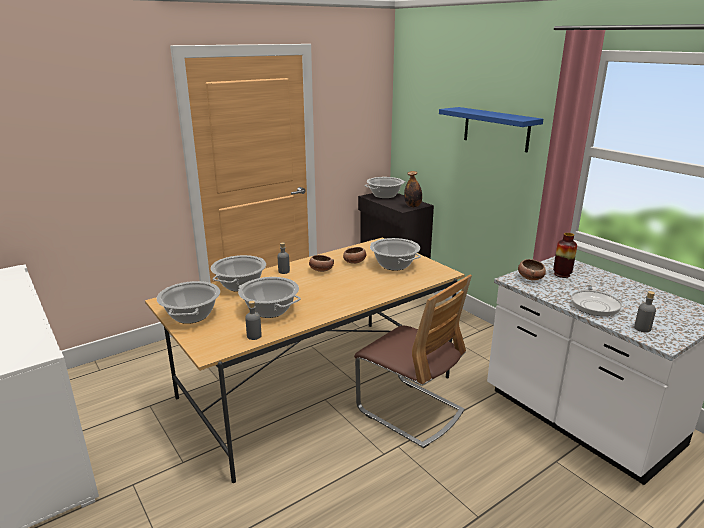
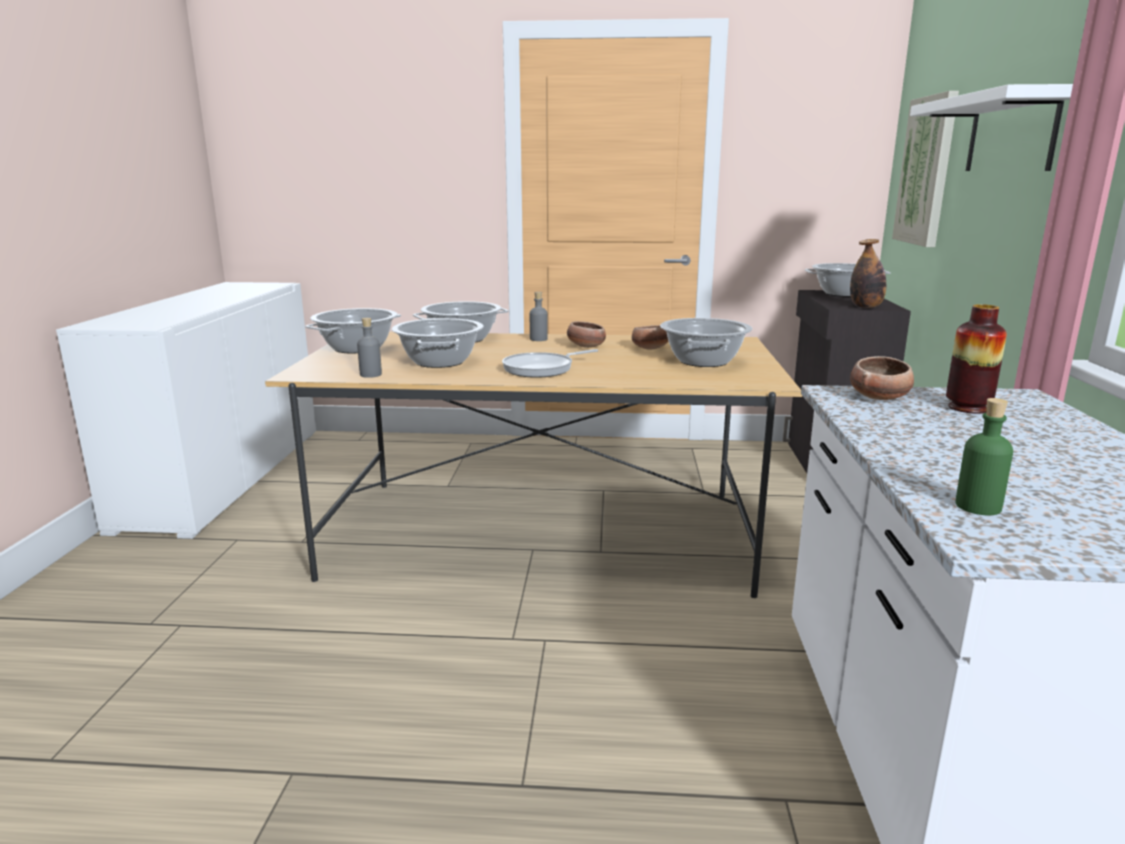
camera: 40 degrees right, 5 degrees down
(410, 411) = (627, 610): chair -> none
(428, 132) = (926, 171): none -> picture
(496, 129) = (1011, 134): blue shelf -> white shelf
(595, 305) = (940, 452): frying pan -> frying pan (542, 369)
(642, 328) = (977, 506): grey bottle -> green bottle

